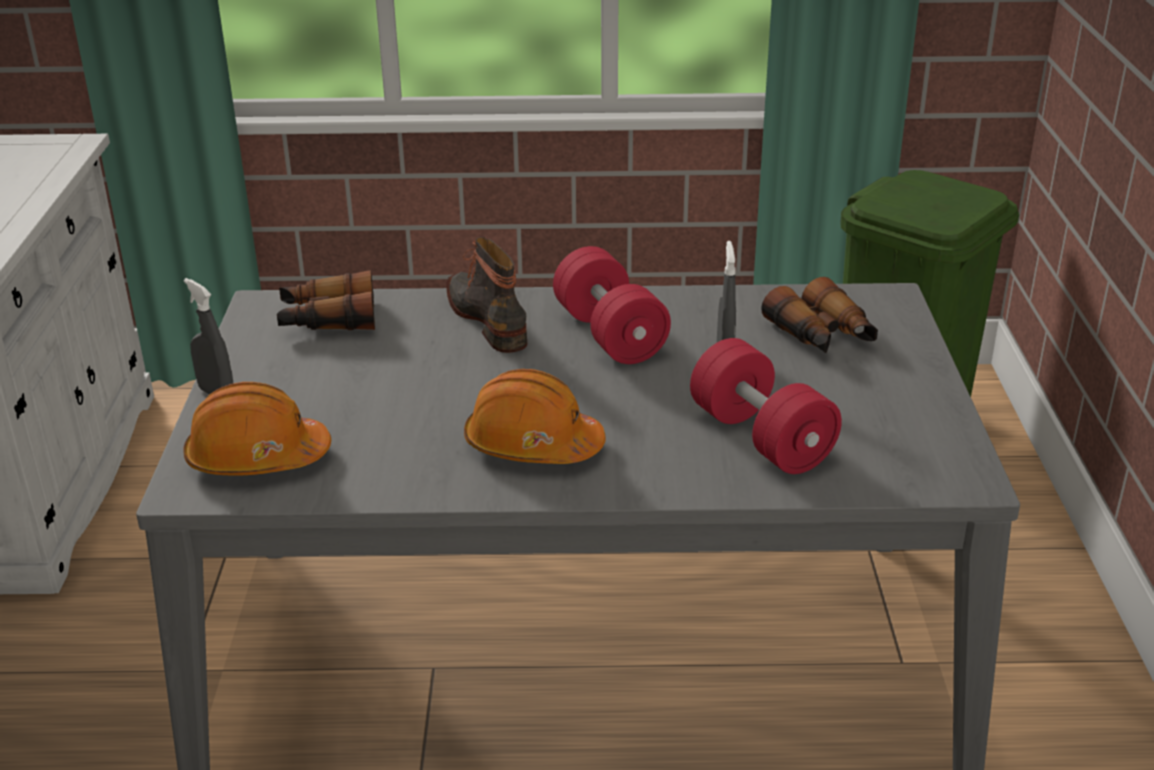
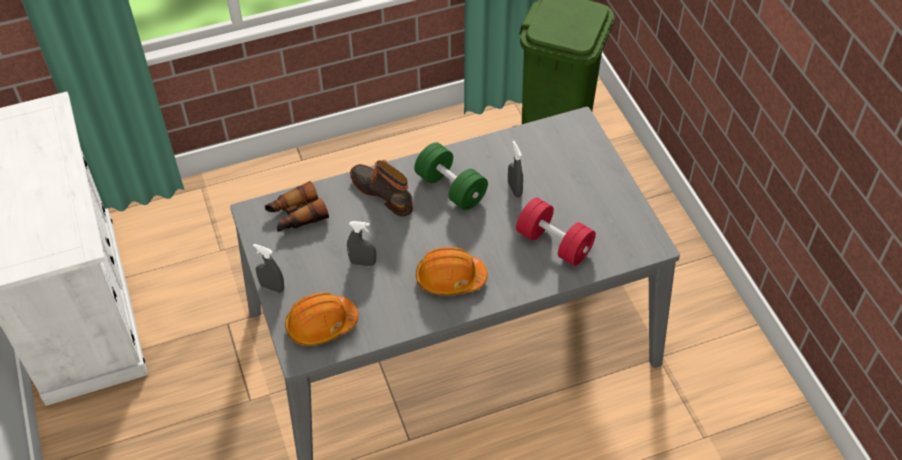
camera: 20 degrees left, 20 degrees up
(392, 394) = (363, 262): none -> grey spray bottle
(610, 335) = (450, 188): red dumbbell -> green dumbbell
(822, 336) = (556, 161): binoculars -> none

